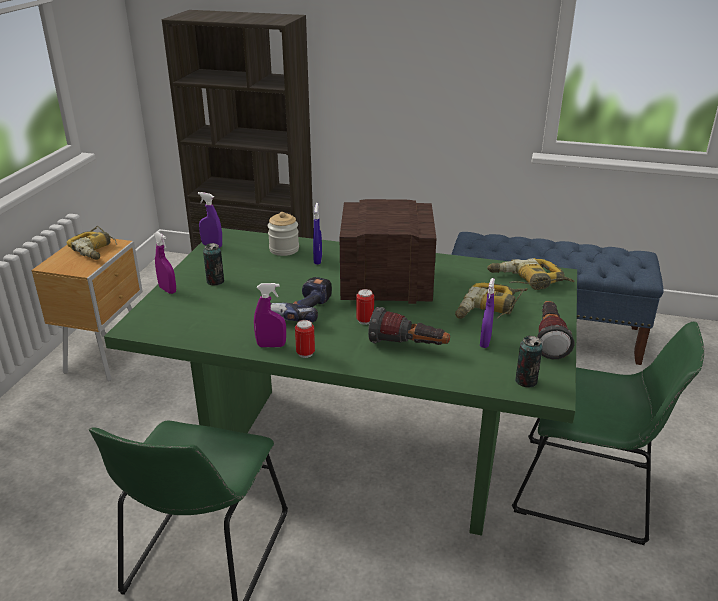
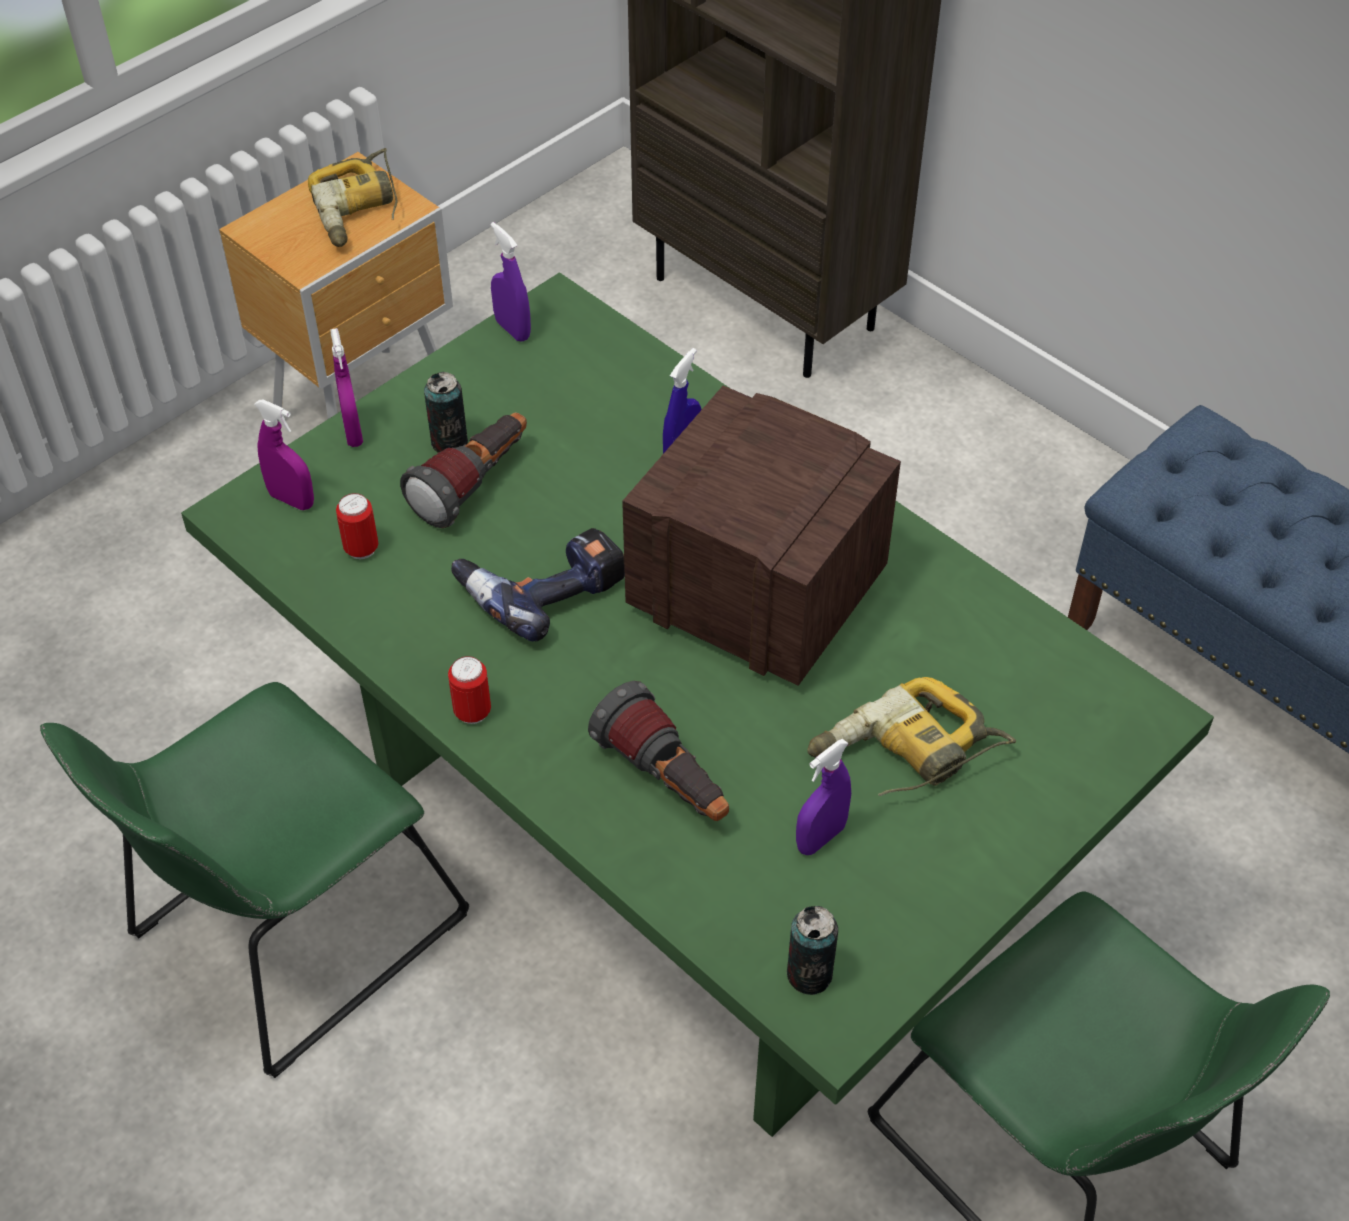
camera: 30 degrees right, 20 degrees up
(271, 345) = (429, 664): purple spray bottle -> purple spray bottle (292, 500)
(284, 249) = (640, 397): jar -> none
(365, 321) = (640, 674): can -> can (361, 549)
(528, 281) = (1064, 707): power drill -> none
(549, 339) = (953, 892): flashlight -> flashlight (474, 485)

